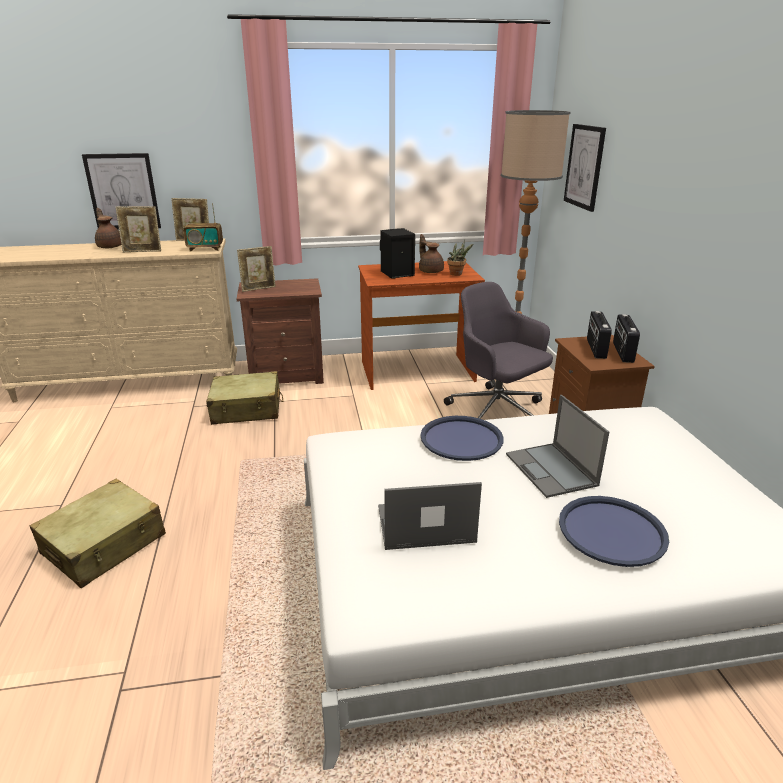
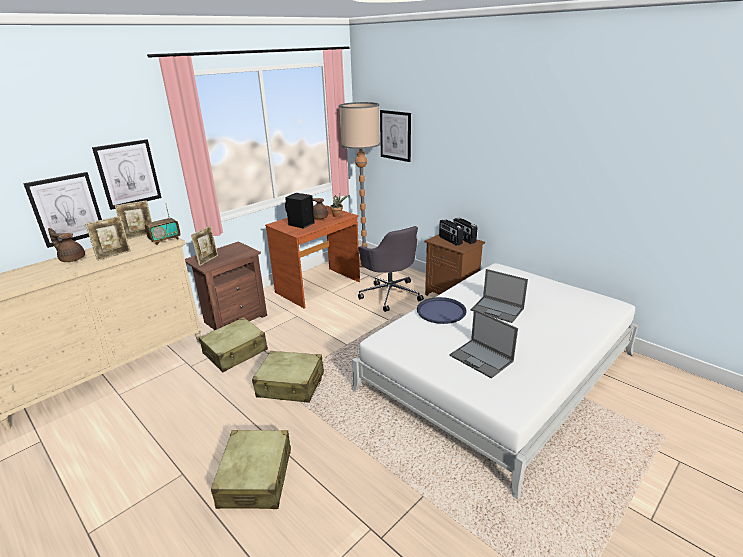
camera: 35 degrees left, 0 degrees up
(195, 164) = (128, 174): none -> picture
(253, 467) = (291, 385): none -> beige suitcase
(424, 524) = (482, 358): laptop -> laptop turned 90 degrees counterclockwise
(497, 410) = (390, 294): grey office chair -> grey office chair turned 135 degrees counterclockwise
(612, 531) = (552, 326): blue tray -> none

